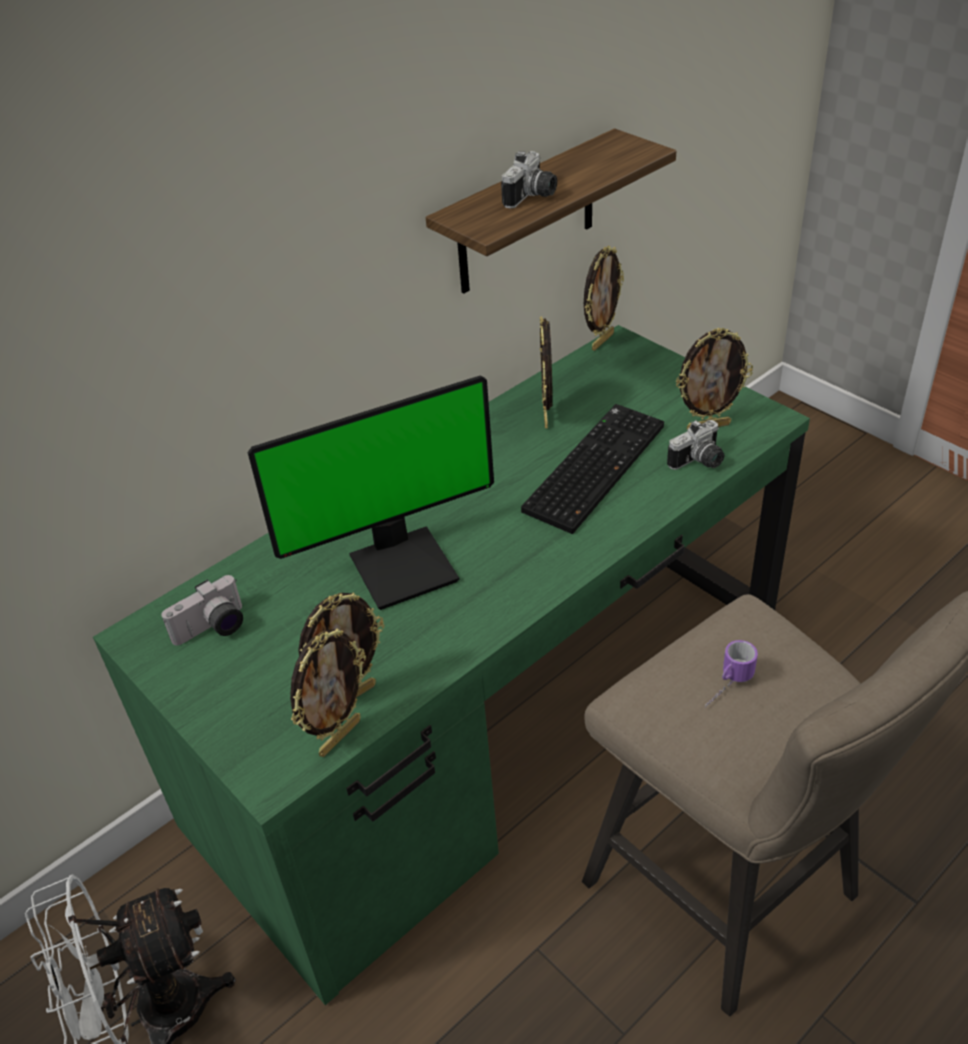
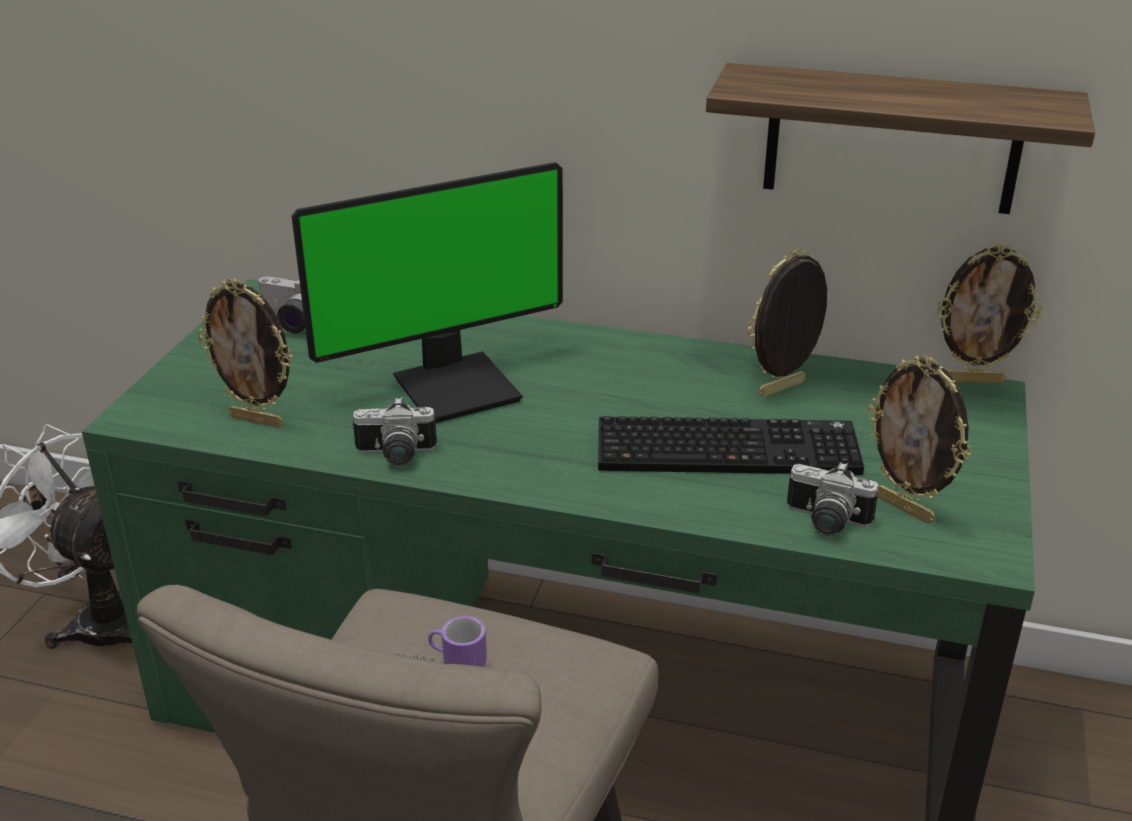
camera: 55 degrees right, 10 degrees down
(339, 736) = (204, 432): picture frame -> none
(403, 565) = (456, 386): monitor -> monitor turned 60 degrees counterclockwise
(532, 197) = (843, 92): camera -> camera (395, 456)

